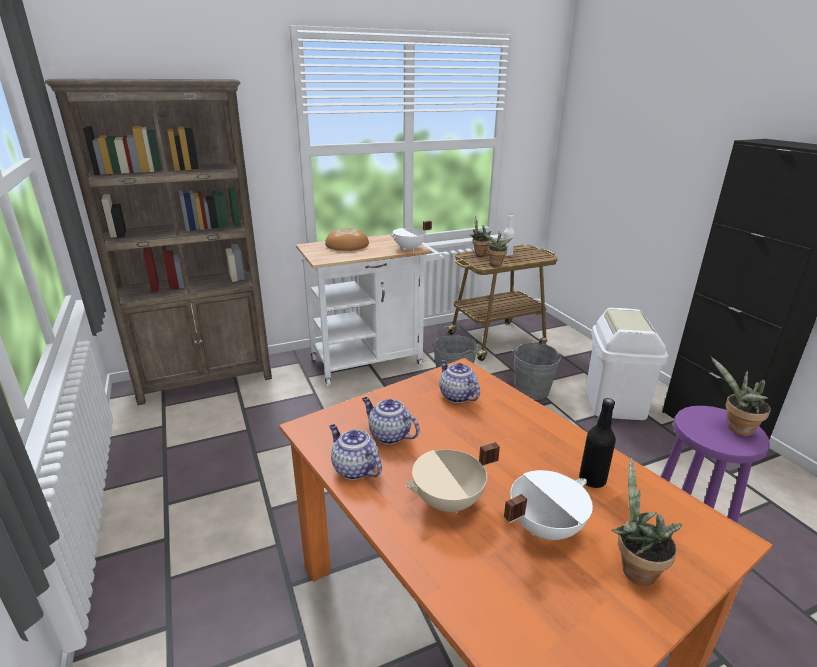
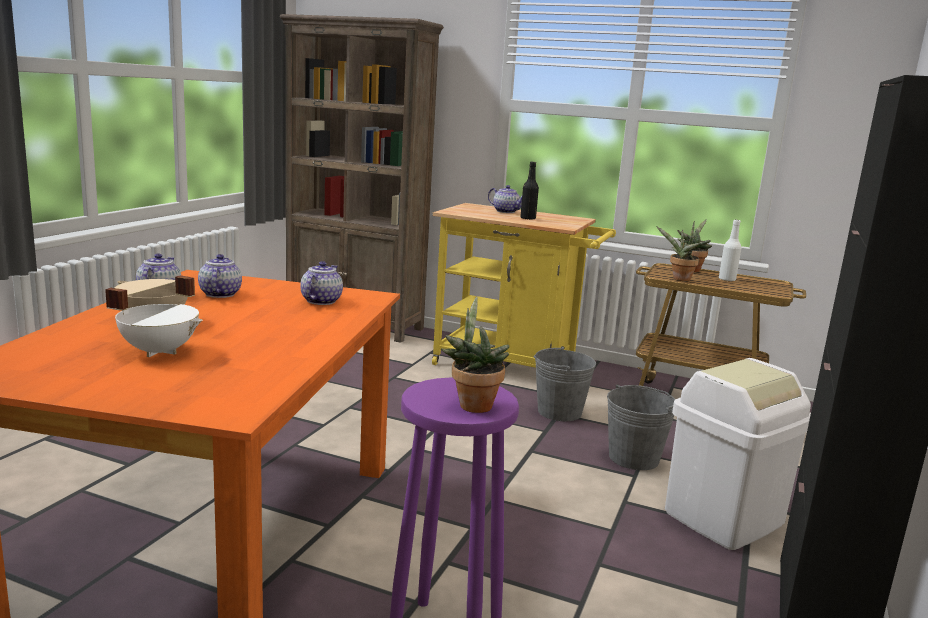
camera: 45 degrees right, 10 degrees down
(347, 245) = (506, 211): bread -> teapot
(373, 360) = (512, 367): white cart -> yellow cart
(410, 248) = (556, 225): white cooking pot -> none
(592, 480) = (256, 357): black bottle -> black bottle (528, 218)
(634, 568) = (139, 383): potted plant -> none

